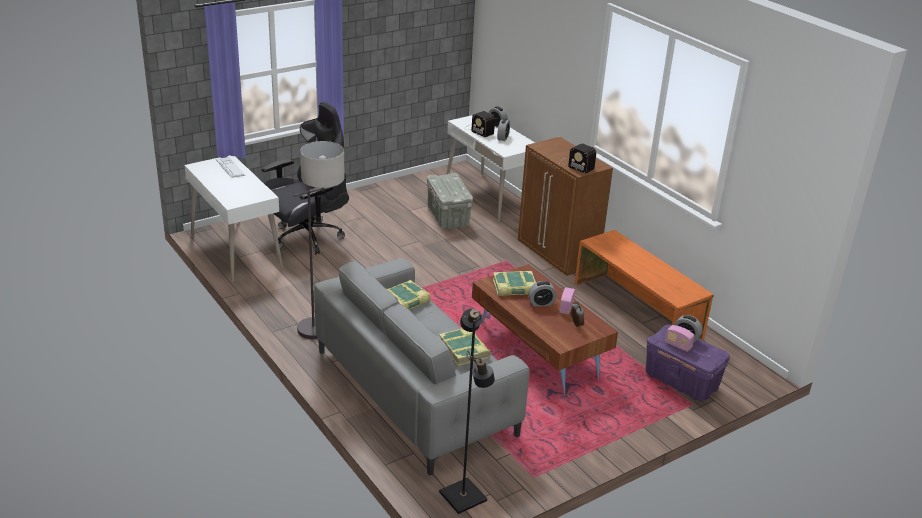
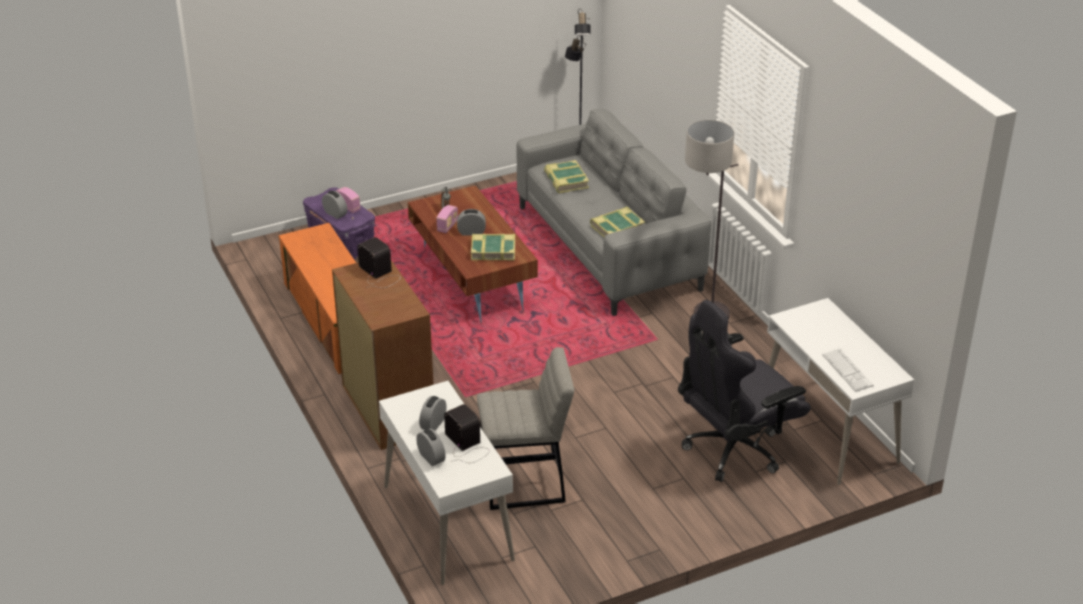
camera: 170 degrees left, 5 degrees up
(447, 217) = (525, 483): grey storage box -> grey chair

